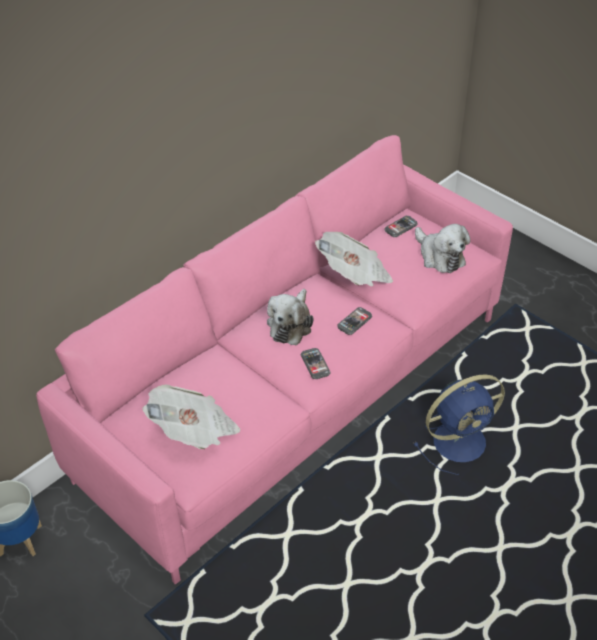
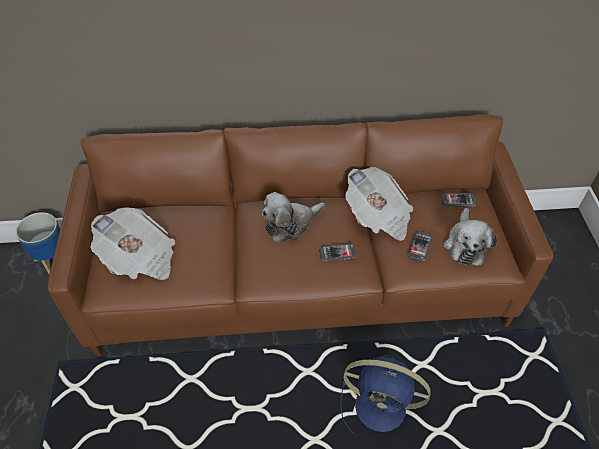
camera: 40 degrees right, 5 degrees up
(299, 397) = (300, 286): pink sofa -> brown sofa
(315, 364) = (272, 266): phone -> phone (419, 247)

